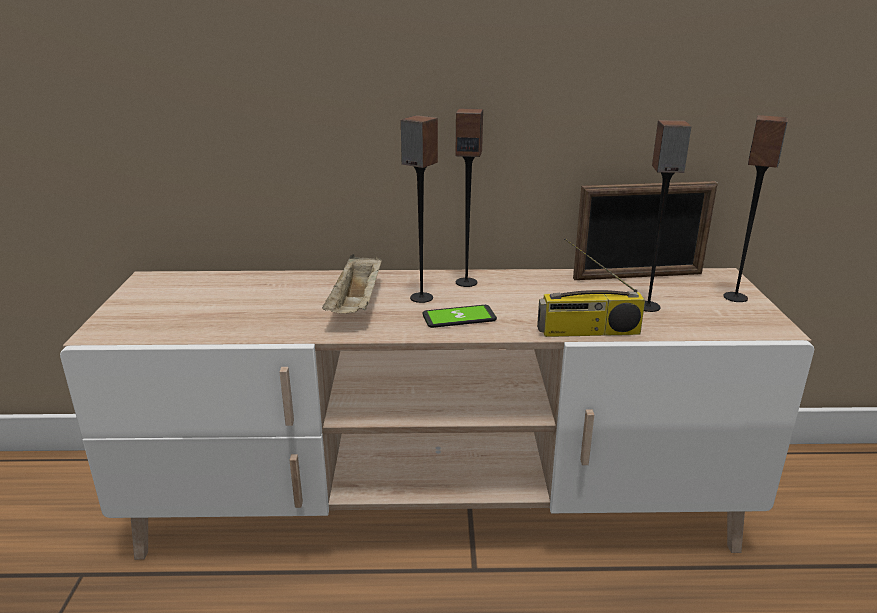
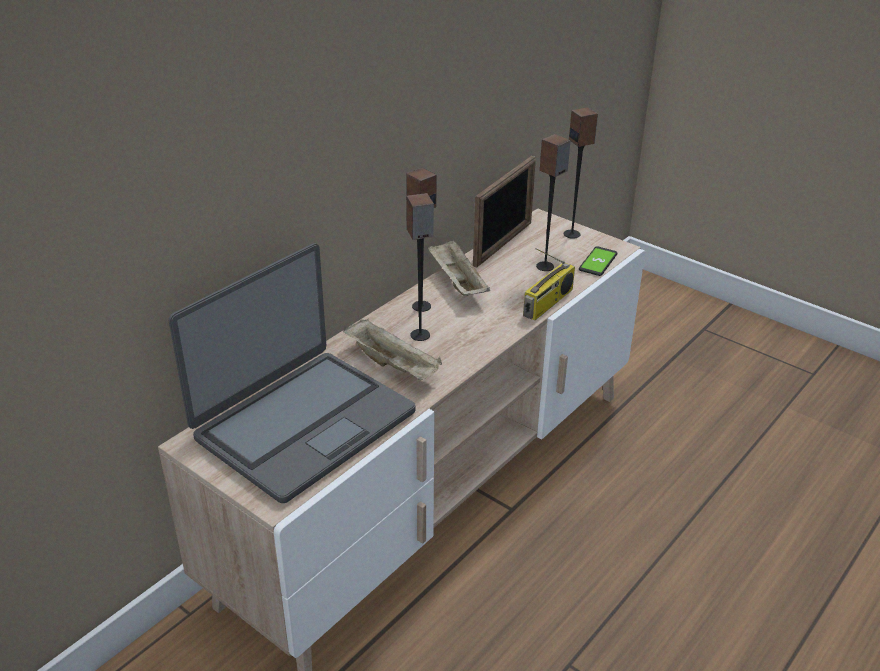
camera: 50 degrees left, 10 degrees up
(220, 304) = (303, 424): none -> laptop
(459, 317) = (469, 336): phone -> phone (598, 262)
(532, 281) = (456, 282): none -> beige tray

